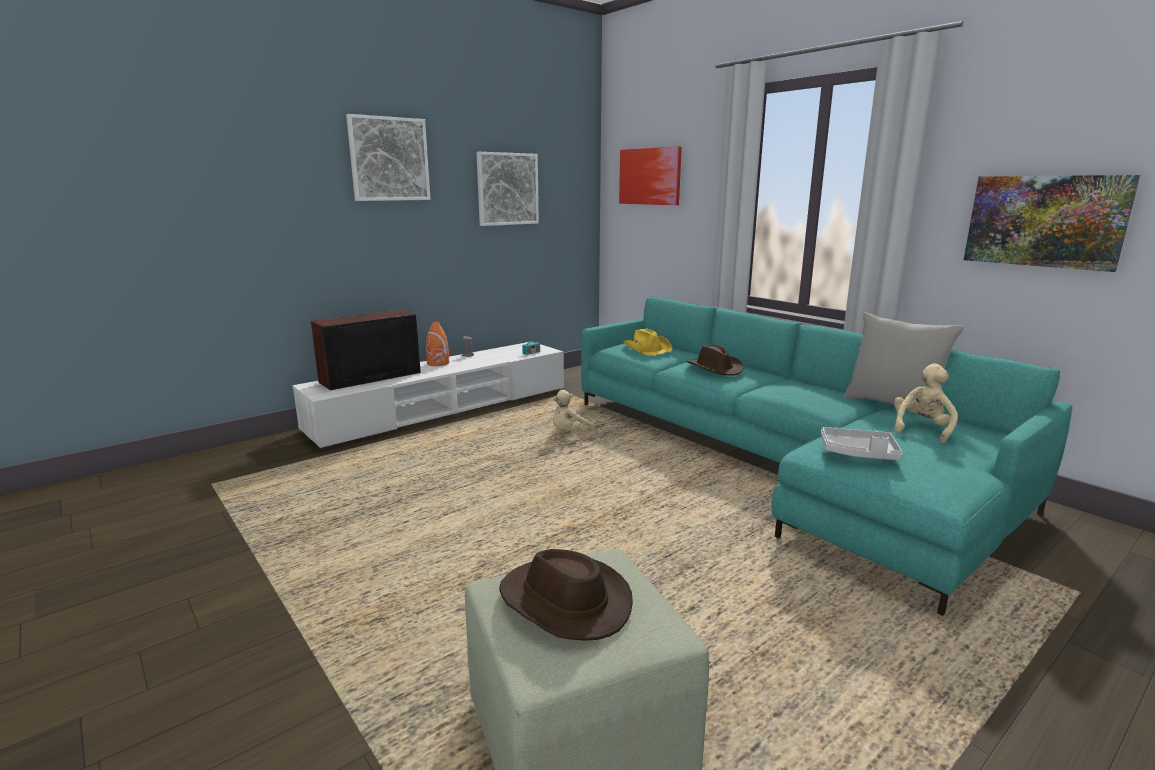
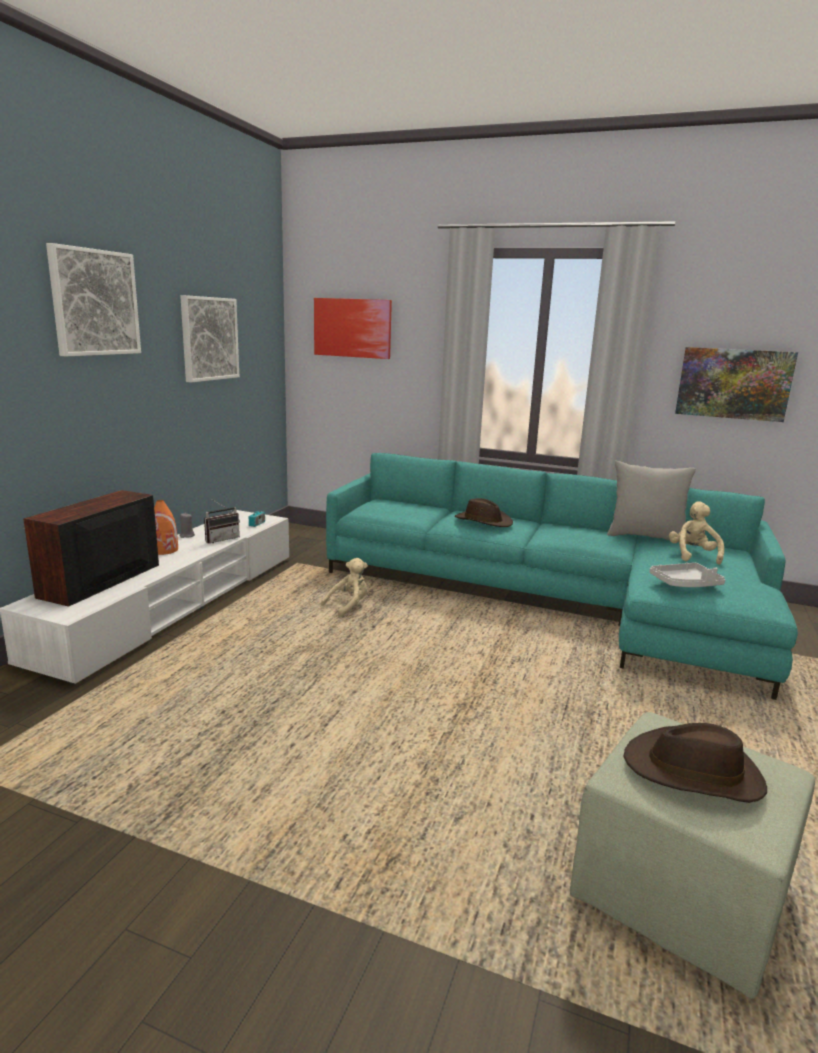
camera: 30 degrees left, 0 degrees up
(489, 360) = (221, 539): none -> radio
(570, 433) = (348, 606): beige plush toy -> beige plush toy turned 150 degrees counterclockwise
(647, 349) = (396, 507): yellow hat -> none

